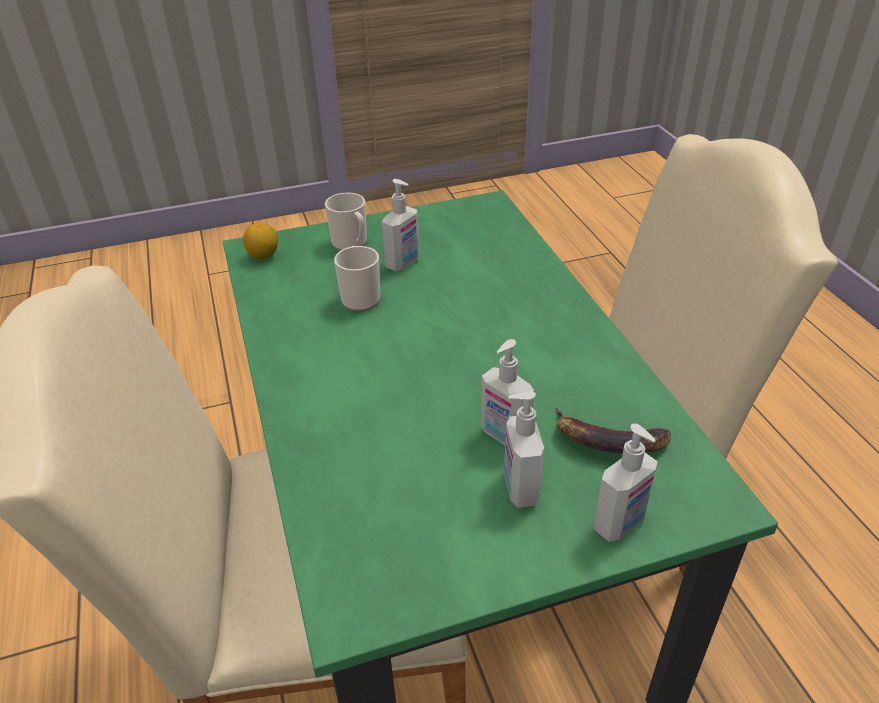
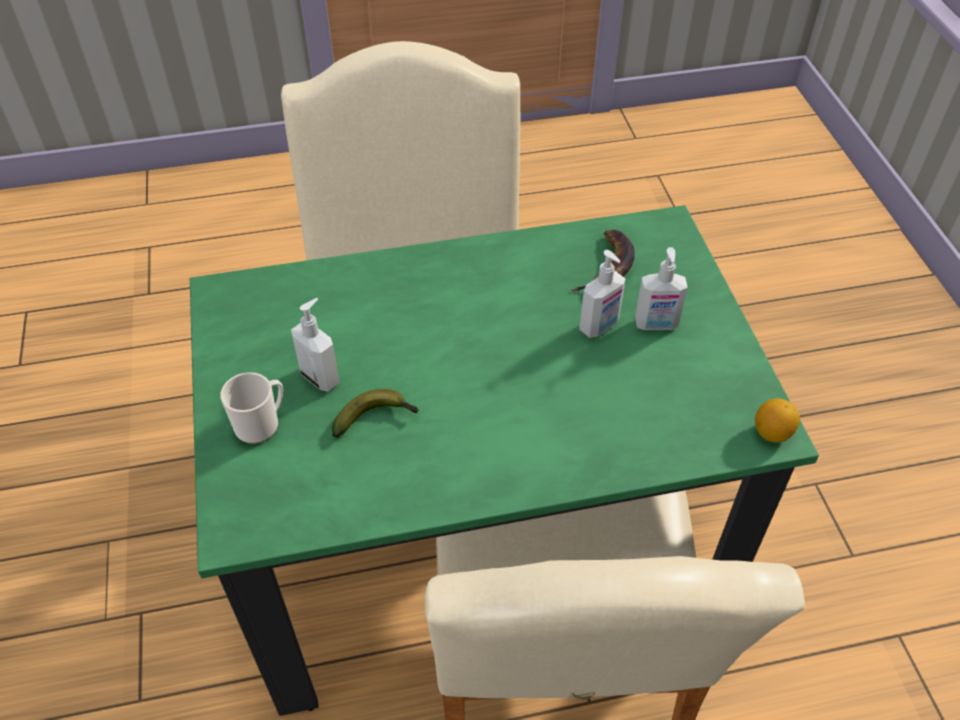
camera: 85 degrees left, 10 degrees up
(264, 255) = (257, 517): lemon -> lemon (772, 433)
(360, 297) = (376, 418): mug -> banana
(620, 524) = (689, 277): soap dispenser -> none

